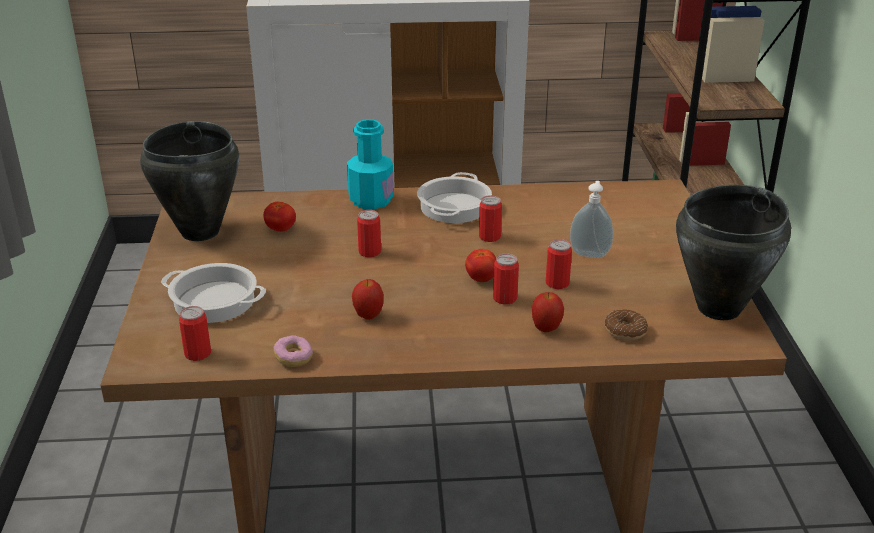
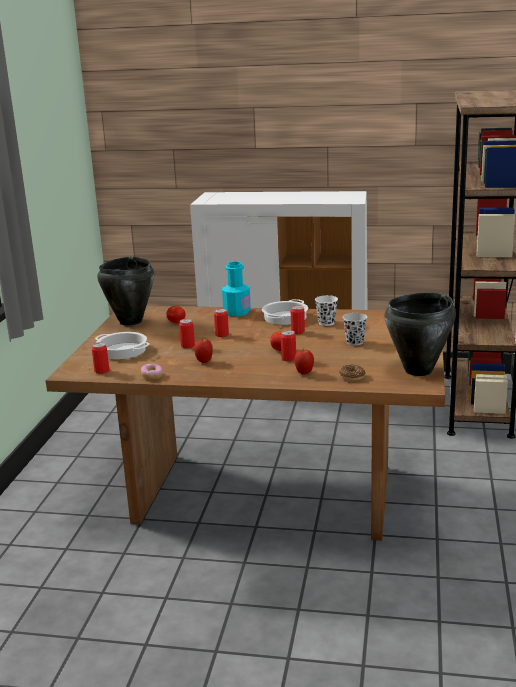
camera: 15 degrees right, 10 degrees down
(525, 215) = (326, 323): none -> white cup
(557, 283) = (325, 354): can -> can (187, 346)
(590, 253) = (355, 342): soap dispenser -> black cup

